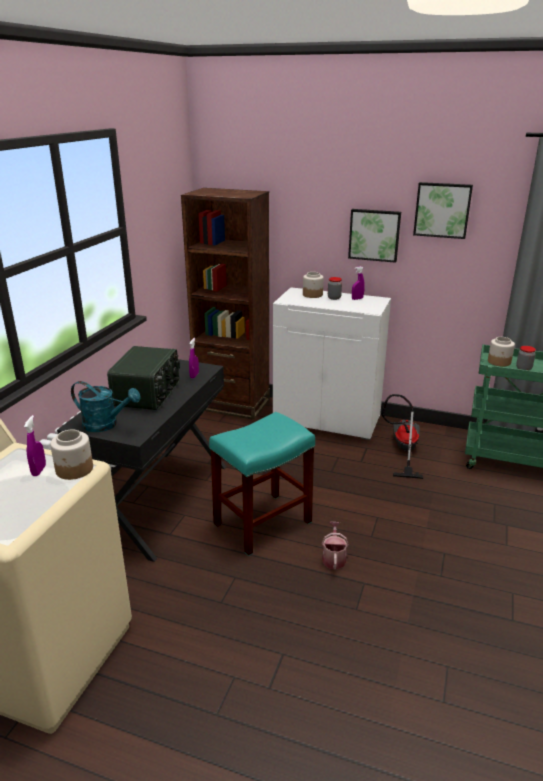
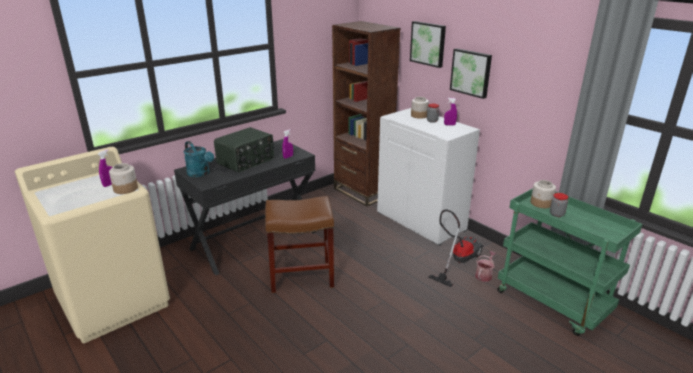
camera: 30 degrees right, 0 degrees up
(262, 524) = (300, 276): turquoise stool -> brown stool
(334, 558) = (324, 316): watering can -> watering can (484, 275)
(442, 210) = (523, 57): picture -> picture (428, 43)

